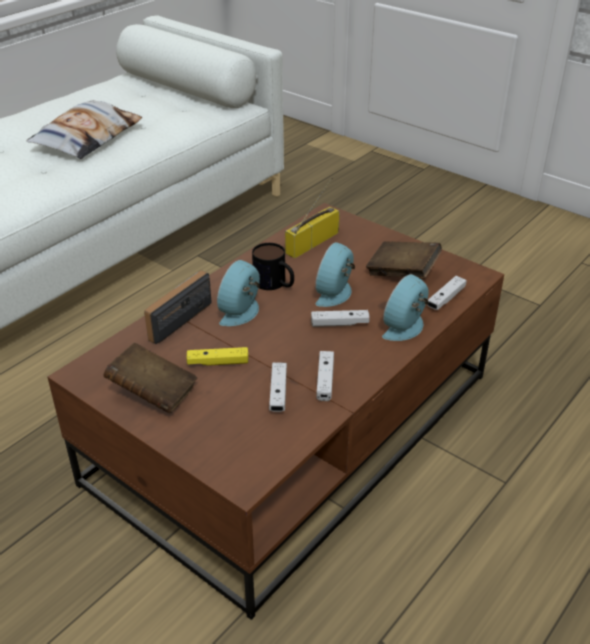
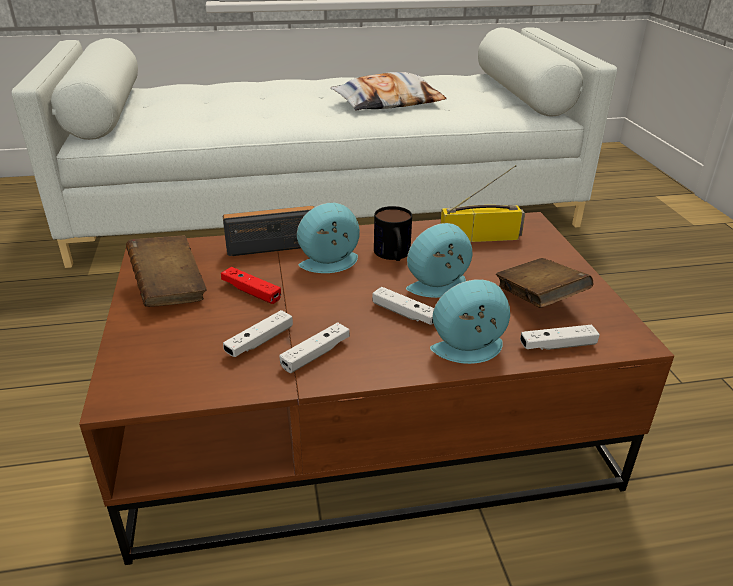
camera: 40 degrees right, 5 degrees down
(218, 362) = (251, 292): yellow game controller -> red game controller

